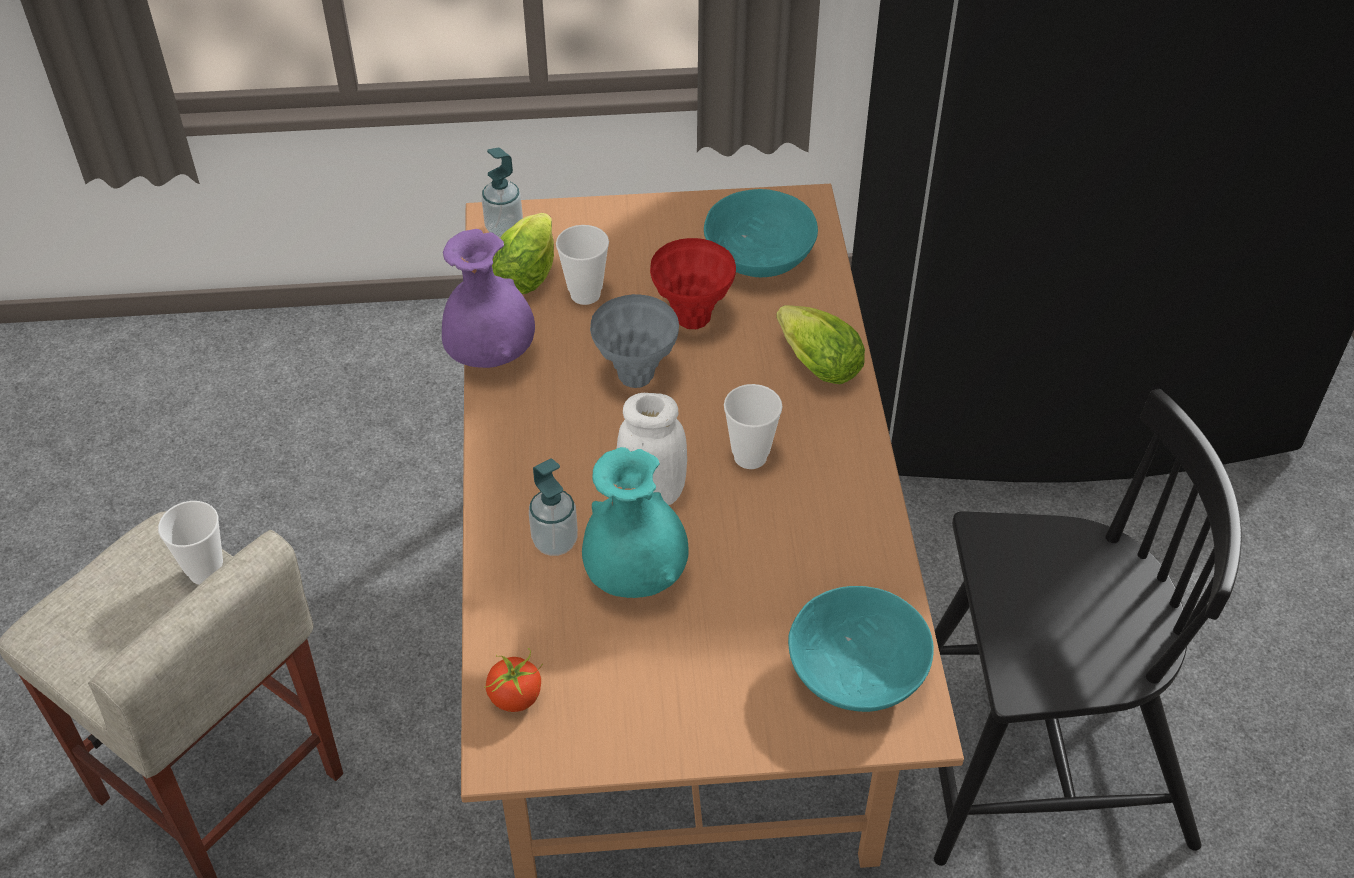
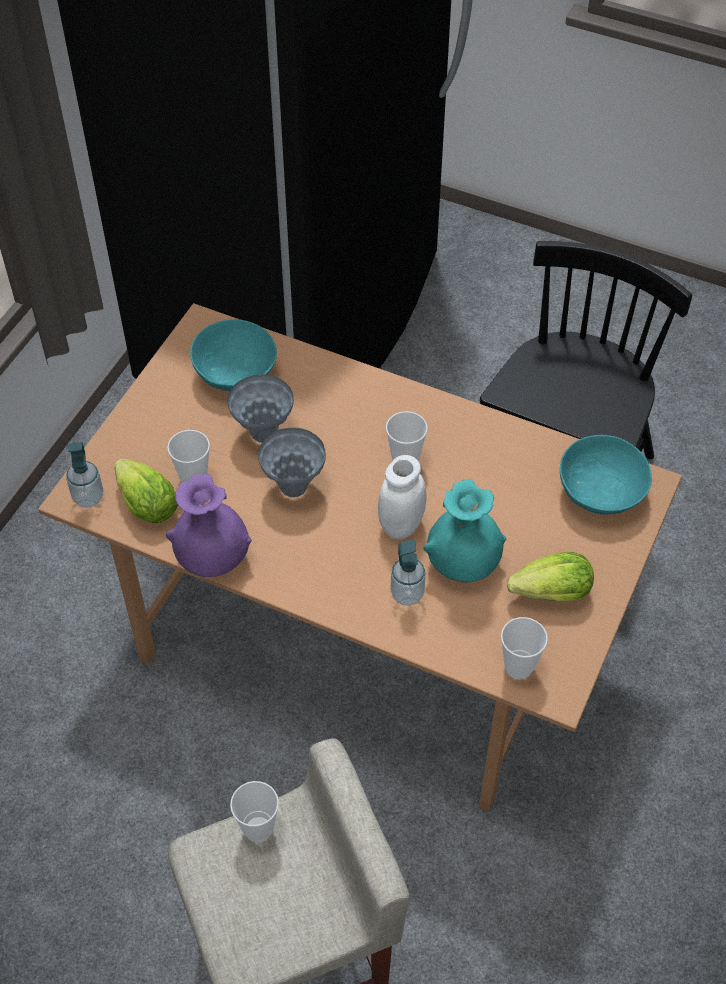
camera: 60 degrees left, 5 degrees up
(515, 697) = (518, 668): tomato -> cup
(692, 319) = (263, 434): red vase -> grey vase
(814, 362) = (349, 392): lettuce -> lettuce (546, 594)

